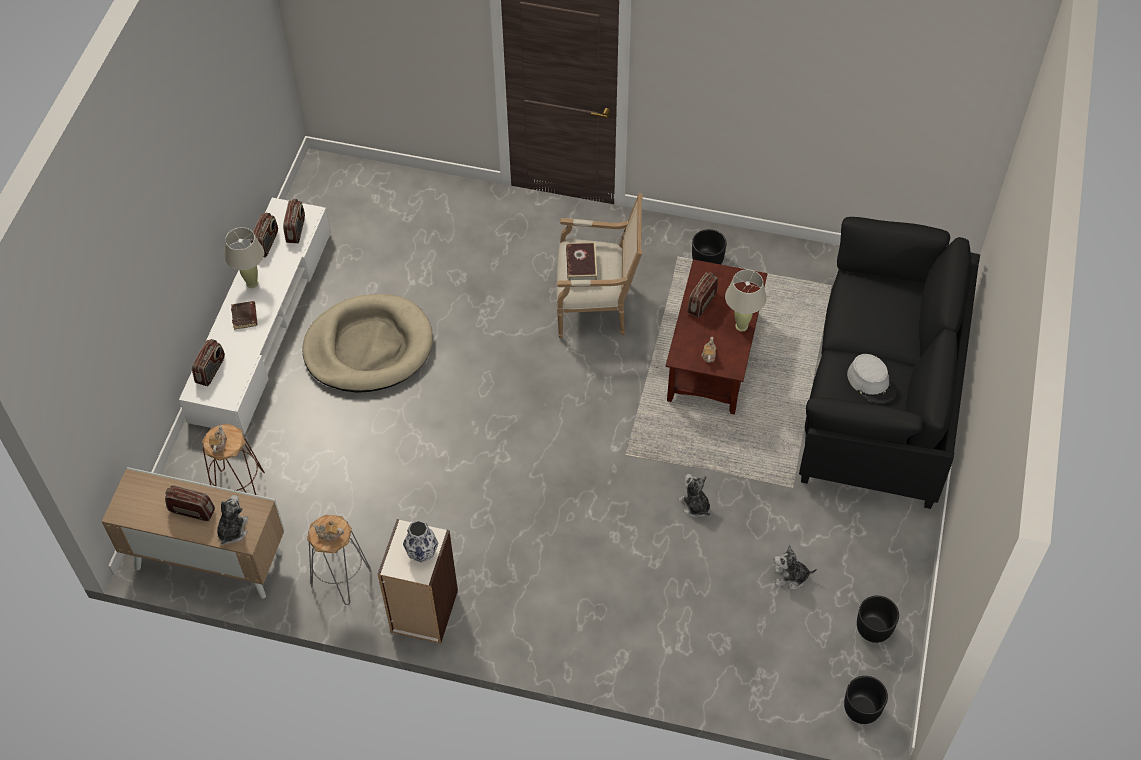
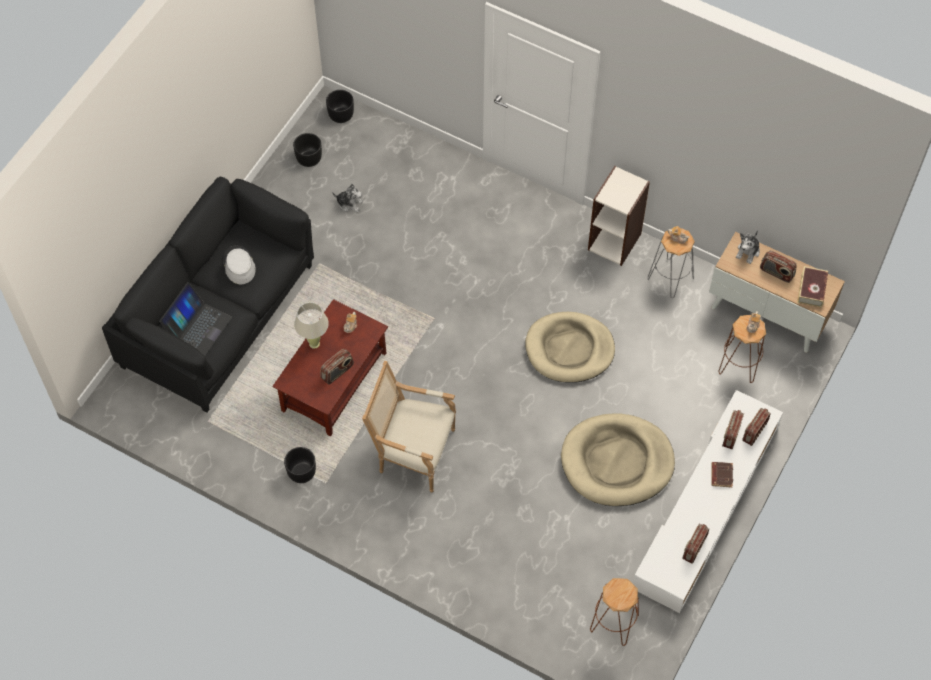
camera: 165 degrees left, 5 degrees up
(252, 283) = (711, 508): beige table lamp -> none
(296, 230) = (665, 555): radio -> radio (731, 434)
(343, 203) = (614, 623): none -> brown stool
(421, 553) = (616, 187): vase -> none
(451, 457) = (569, 349): none -> beige dog bed
(581, 267) = (424, 432): book -> book (811, 289)
(695, 505) = (396, 268): plush toy -> none
(880, 305) = (198, 326): none -> laptop

